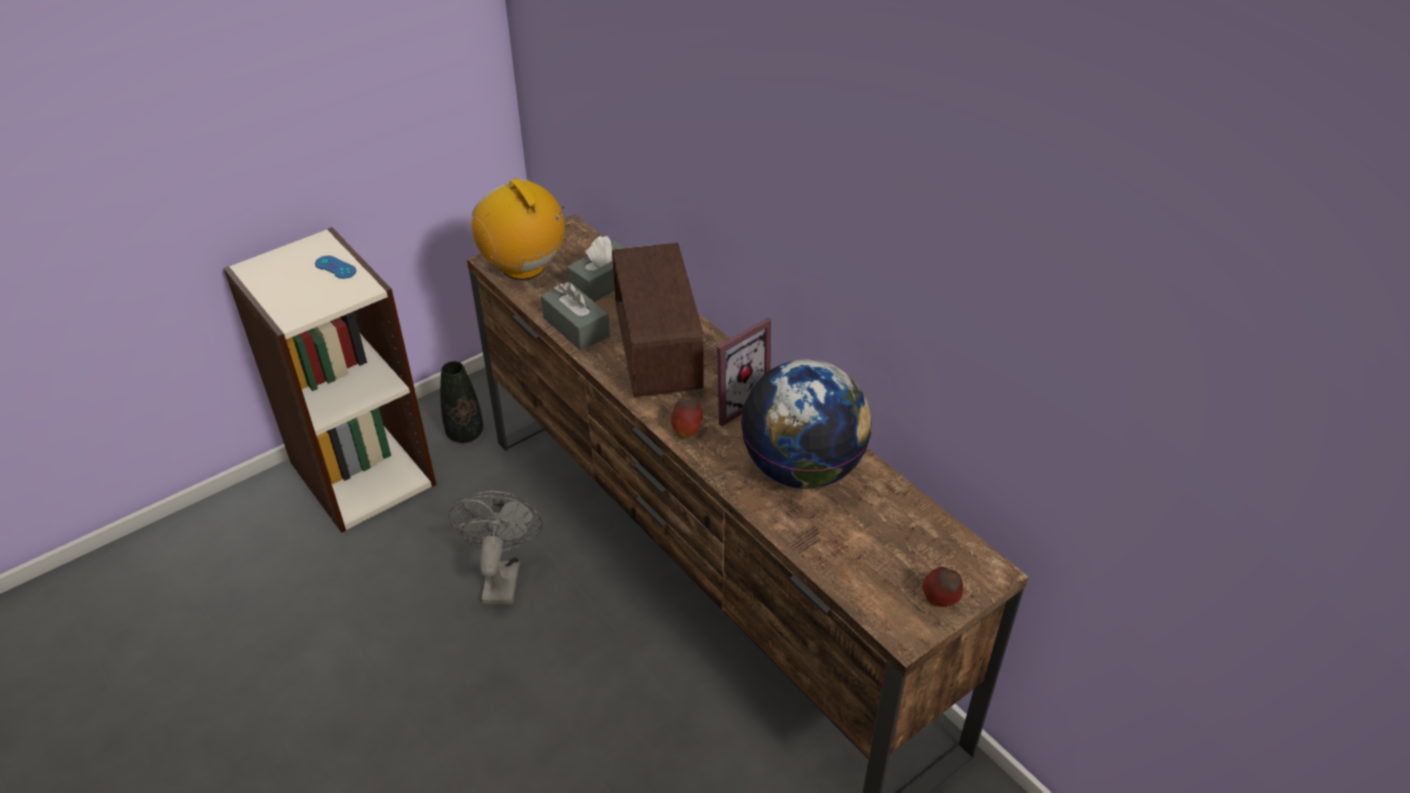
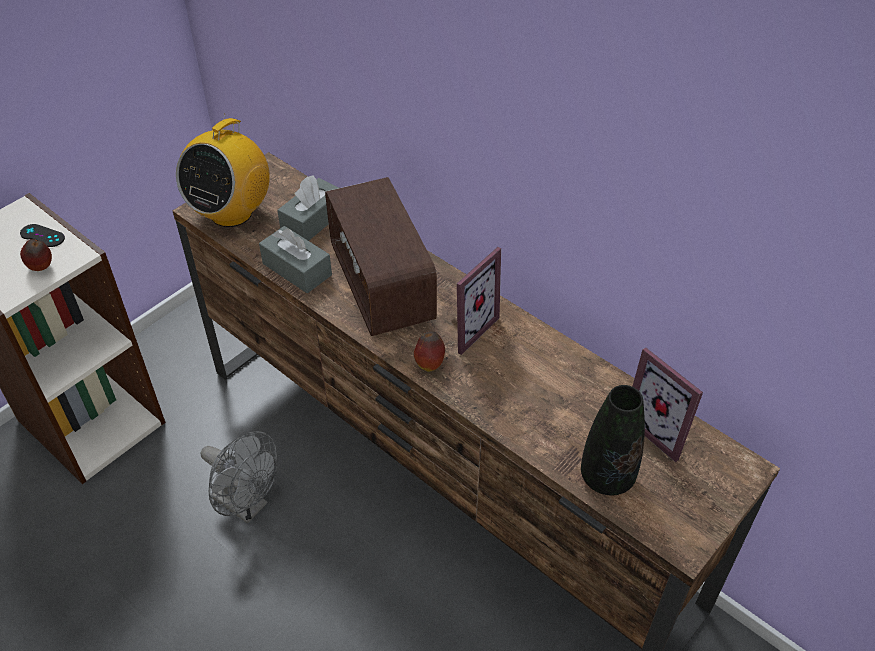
camera: 10 degrees left, 5 degrees up
(335, 267) = (42, 236): blue game controller -> black game controller
(465, 434) = (183, 368): black vase -> black vase (607, 477)
(501, 576) = (247, 505): grey fan -> grey fan turned 135 degrees clockwise
(524, 267) = (231, 212): radio -> radio turned 105 degrees counterclockwise
(803, 469) = (548, 388): globe -> none
(912, 523) = (662, 429): none -> picture frame
(940, 601) = (708, 506): apple -> apple (42, 268)

